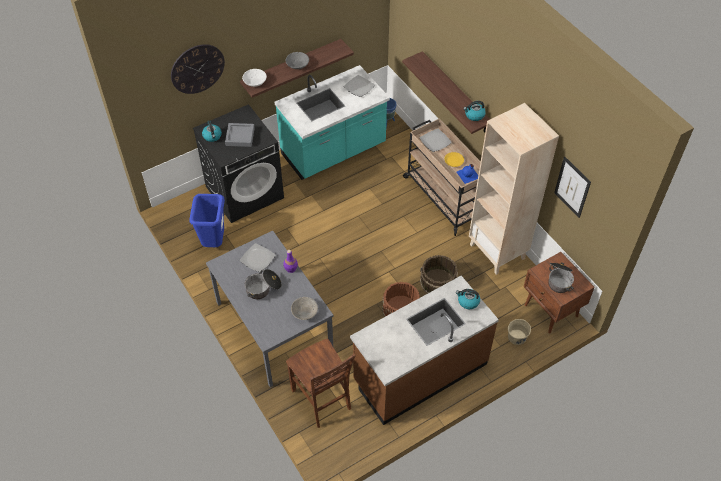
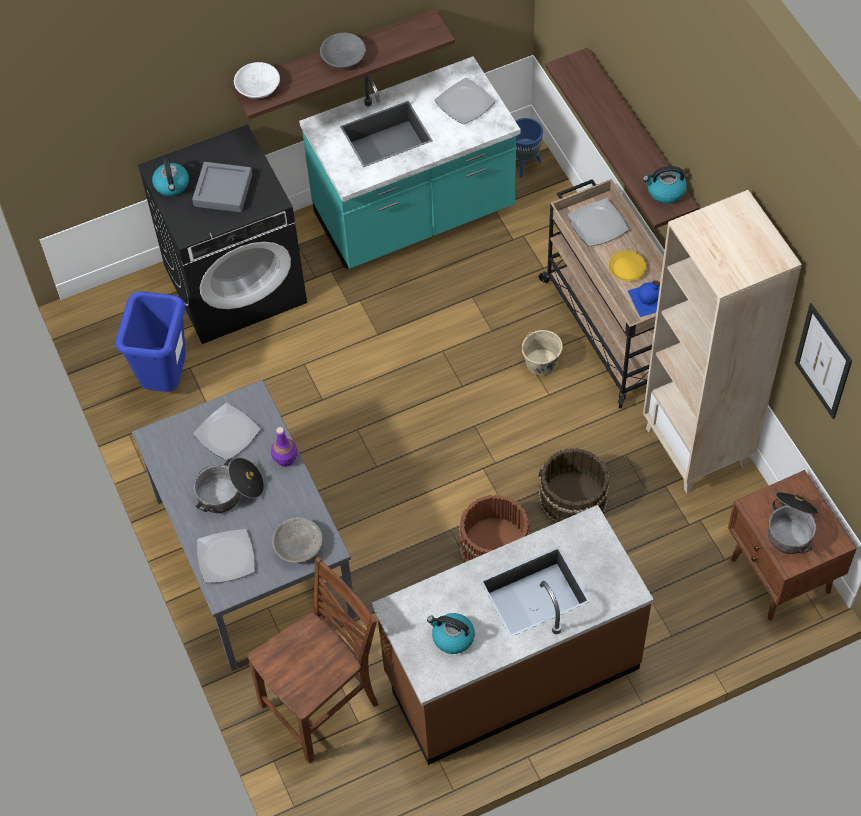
camera: 10 degrees right, 5 degrees up
(197, 69) = (146, 62): wall clock -> none
(266, 322) = (225, 558): none -> plate
(322, 400) = (323, 705): brown chair -> brown chair turned 105 degrees counterclockwise
(468, 301) = (601, 558): kettle -> kettle (452, 637)
(517, 337) = (706, 622): beige bucket -> beige bucket (541, 362)

